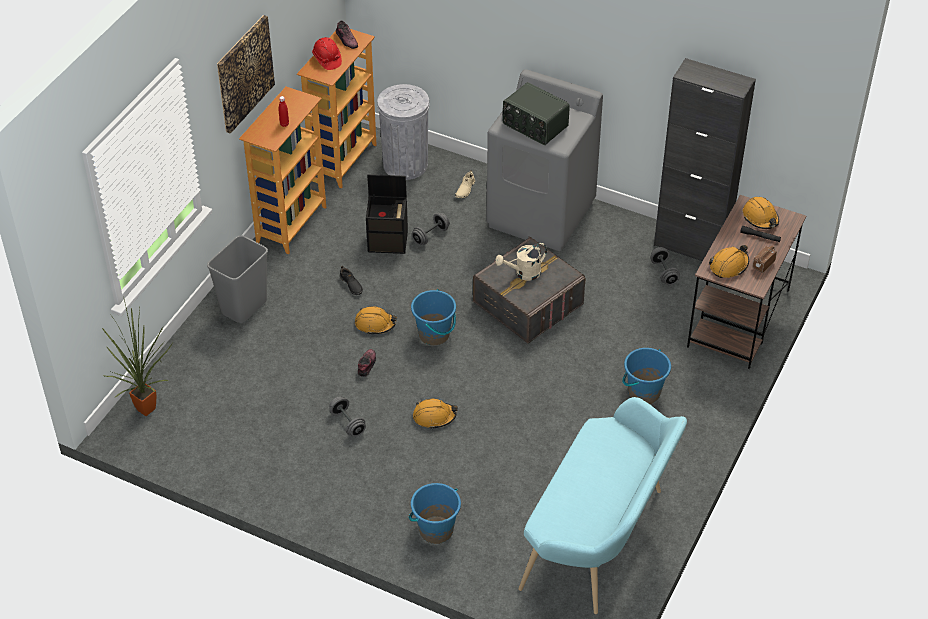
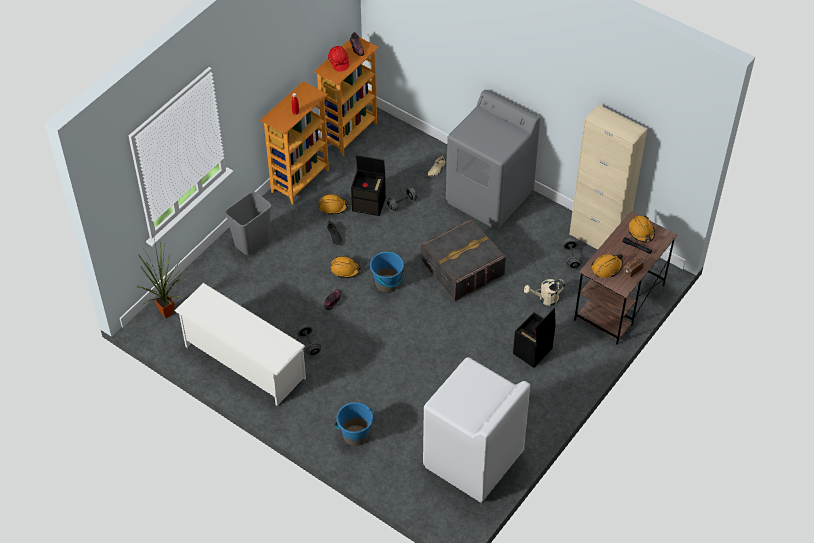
camera: 10 degrees right, 5 degrees up
(244, 73) = (267, 74): picture -> none
(264, 457) = (244, 362): none -> white shoe rack
(405, 165) = (395, 143): grey trash can -> none
(434, 416) = (373, 348): orange hard hat -> orange hard hat (333, 207)
(523, 273) = (459, 247): beige watering can -> beige watering can (545, 299)
(534, 126) = (483, 136): radio -> none
(600, 540) = (472, 461): turquoise bench -> white washing machine
(644, 392) = (532, 352): blue bucket -> black storage box
(691, 246) = (597, 239): black cabinet -> beige cabinet

